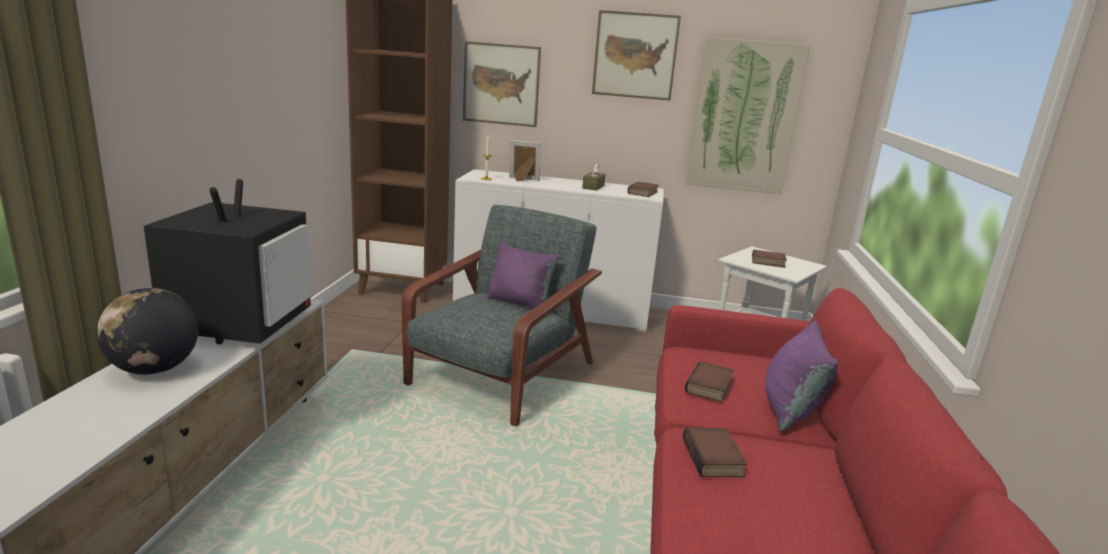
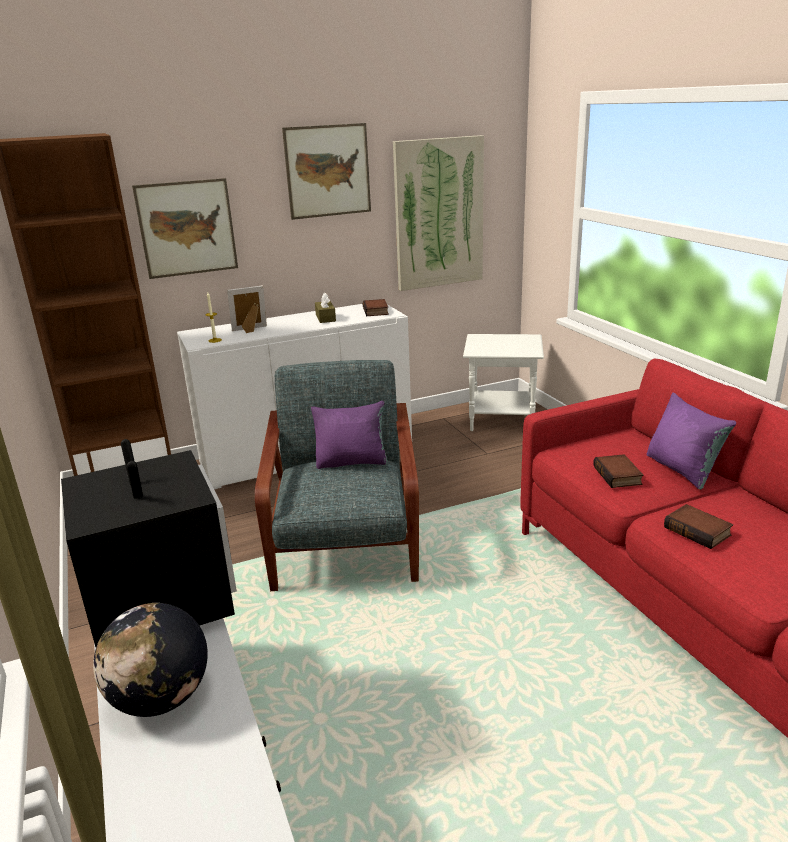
camera: 30 degrees left, 5 degrees up
(767, 262) = (501, 346): book -> none

